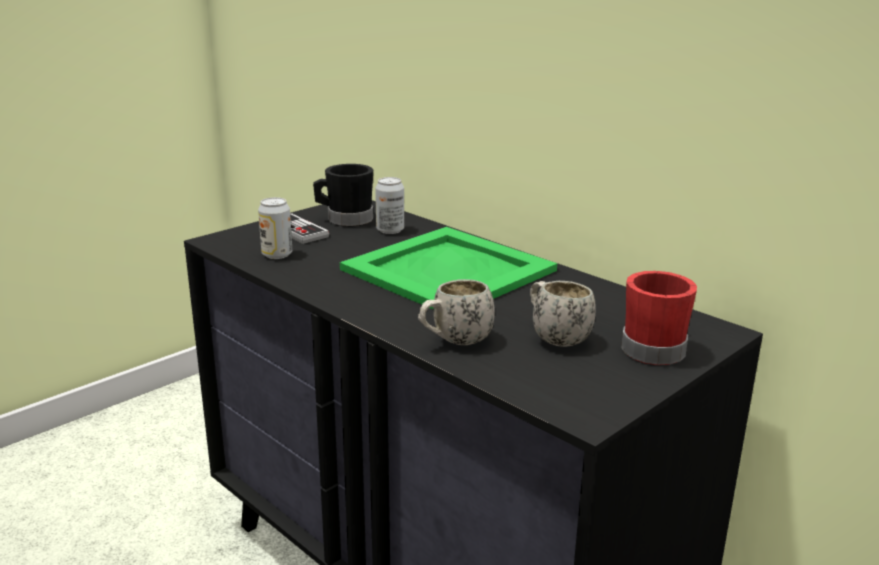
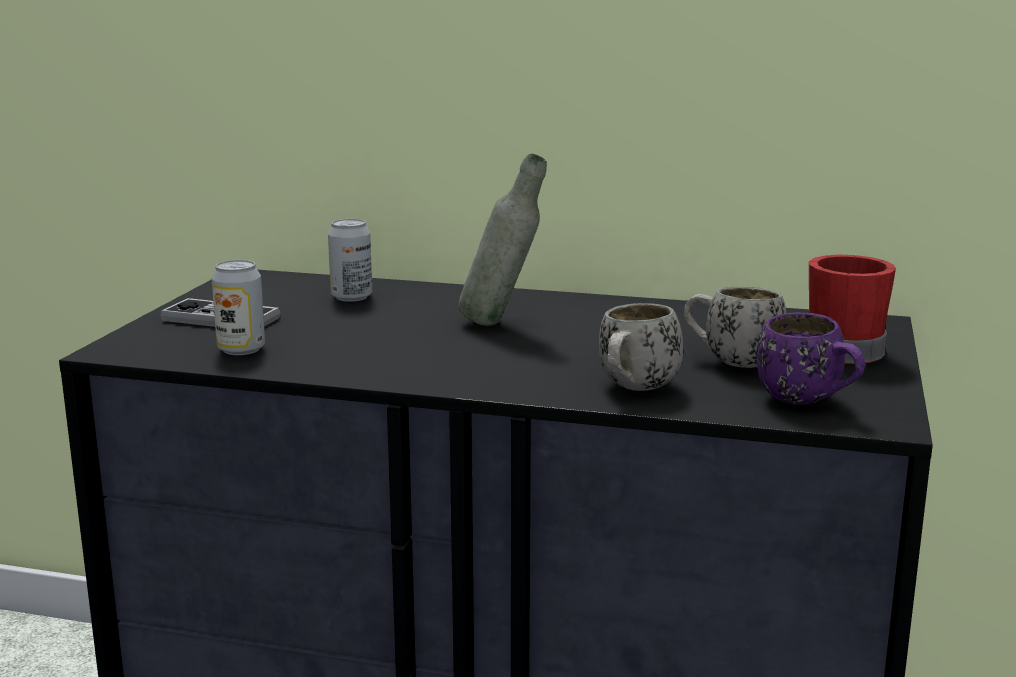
camera: 30 degrees left, 5 degrees down
(344, 219) = (267, 296): black mug -> none
(448, 271) = (501, 324): green tray -> grey bottle
(557, 385) = (809, 402): none -> purple mug

